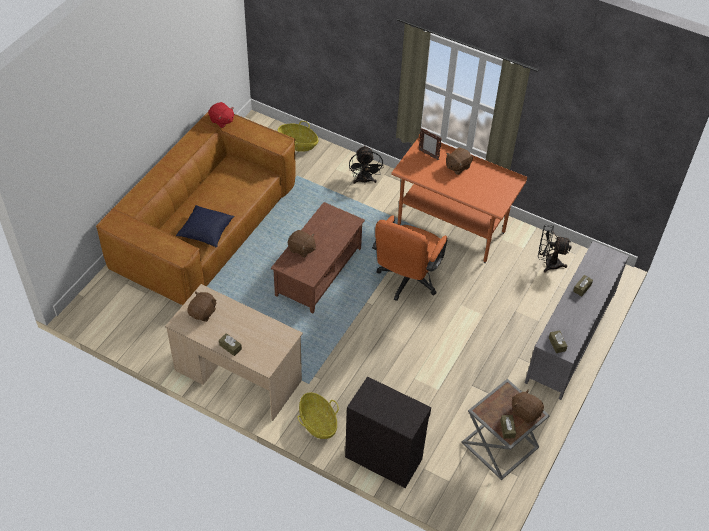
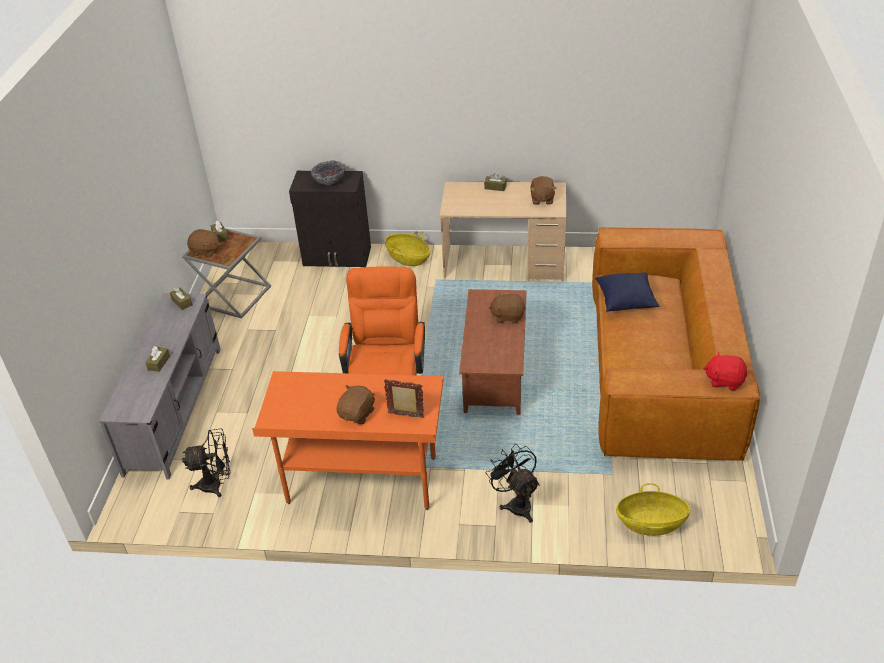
camera: 160 degrees right, 10 degrees down
(387, 402) = (329, 182): none -> bowl

